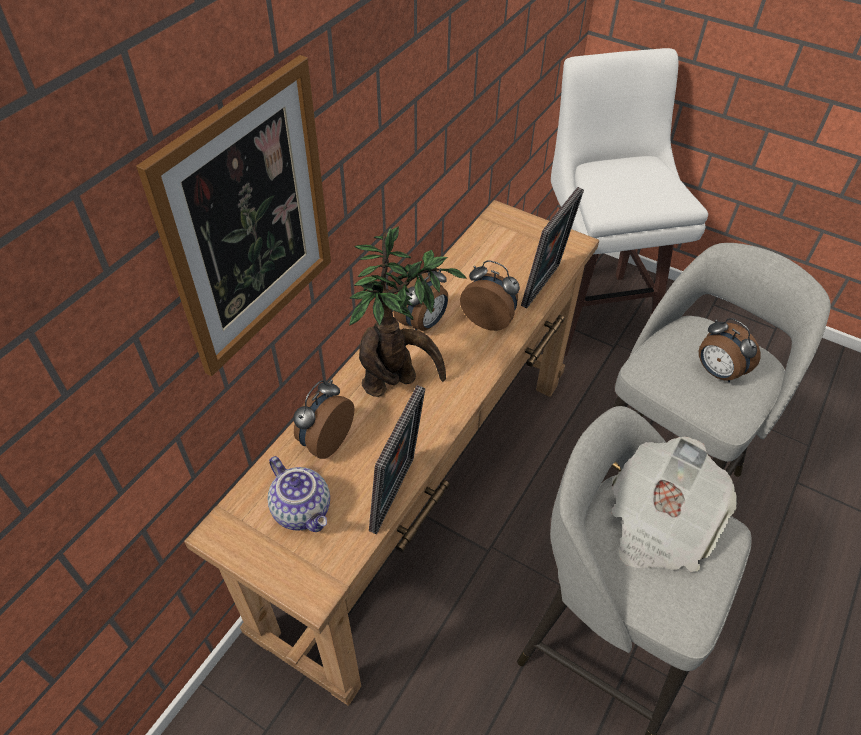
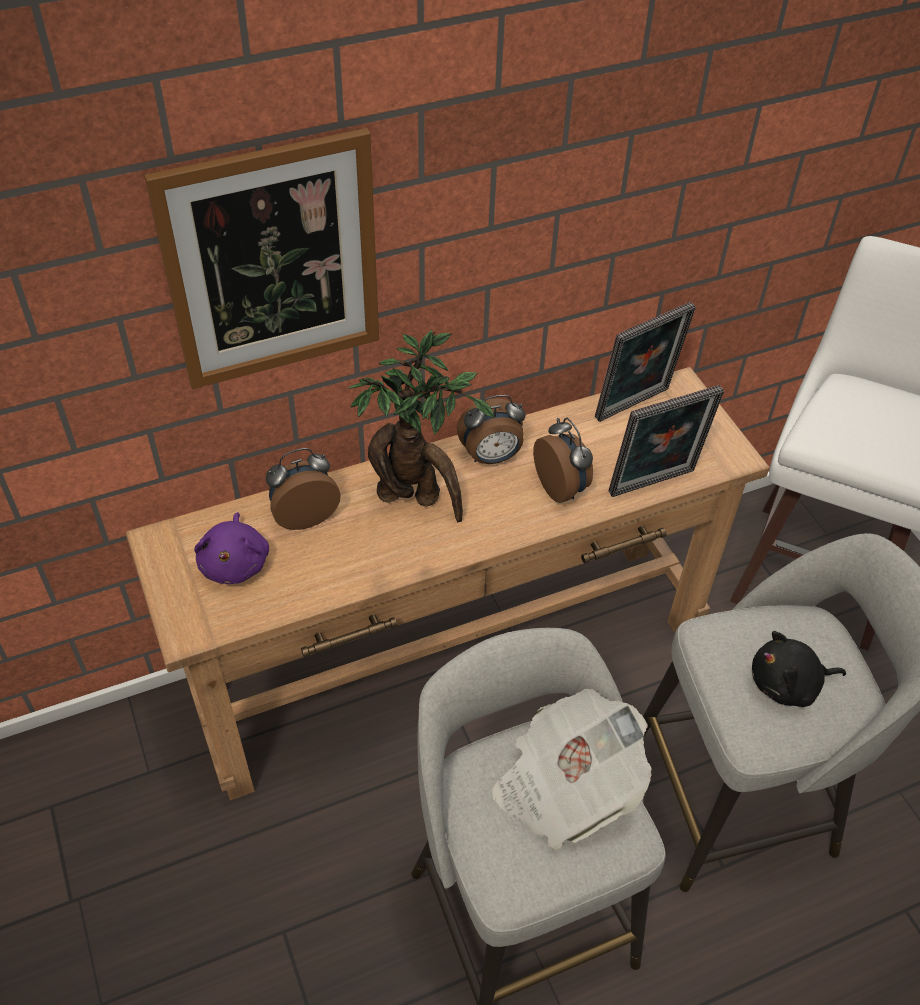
camera: 35 degrees right, 0 degrees up
(303, 510) = (235, 563): teapot -> purple plush toy
(397, 496) = (322, 599): picture frame -> picture frame (635, 406)
(717, 372) = (788, 684): alarm clock -> black plush toy

